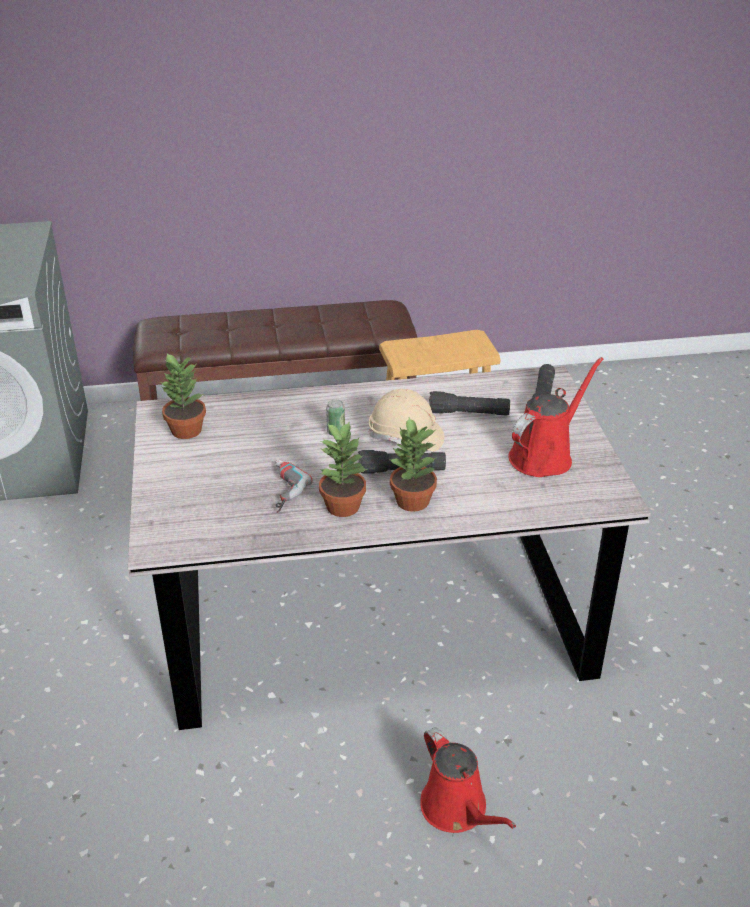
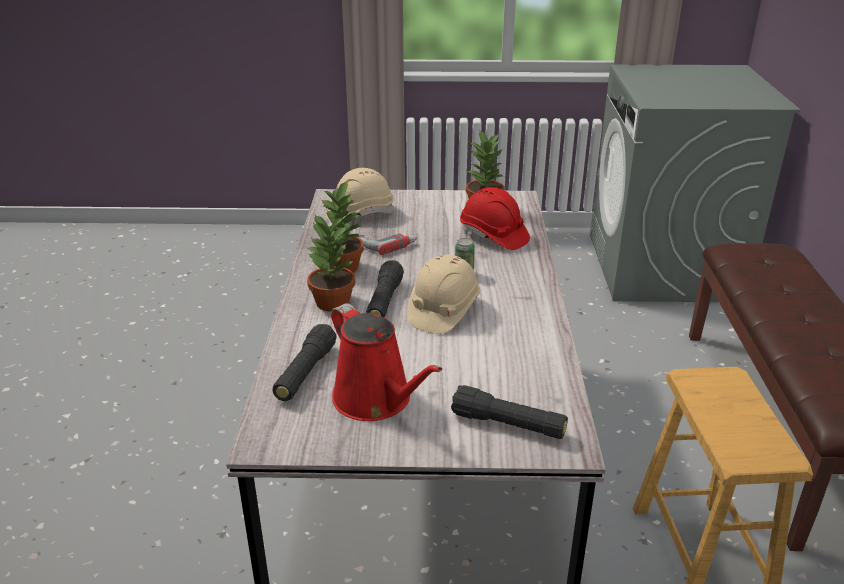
camera: 100 degrees right, 5 degrees down
(206, 515) = (360, 213): none -> beige hard hat
(254, 420) = (493, 236): none -> red hard hat
(457, 809) = (172, 485): red watering can -> none
(468, 413) = (483, 358): black flashlight -> black flashlight (305, 373)

